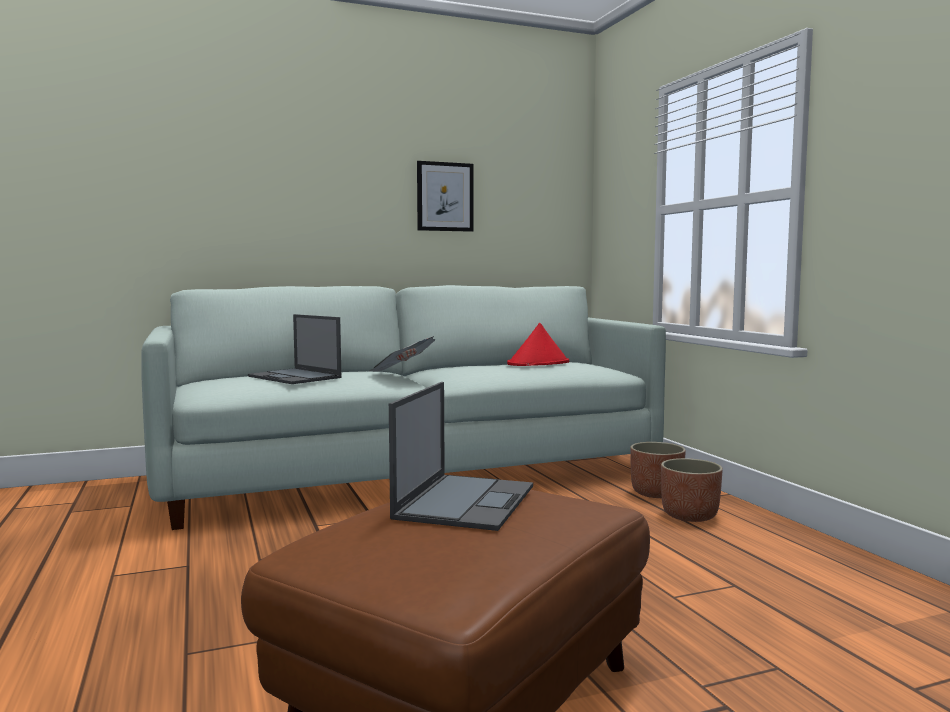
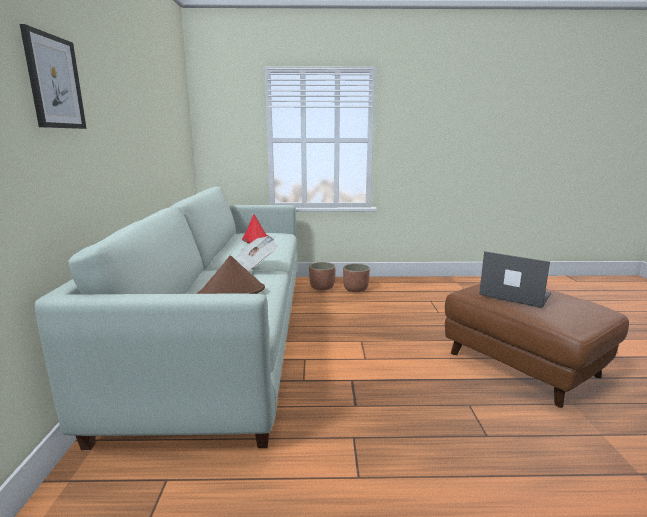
camera: 70 degrees left, 10 degrees up
(295, 377) = (232, 293): laptop -> brown hat
(445, 197) = (153, 125): picture -> picture (54, 82)

